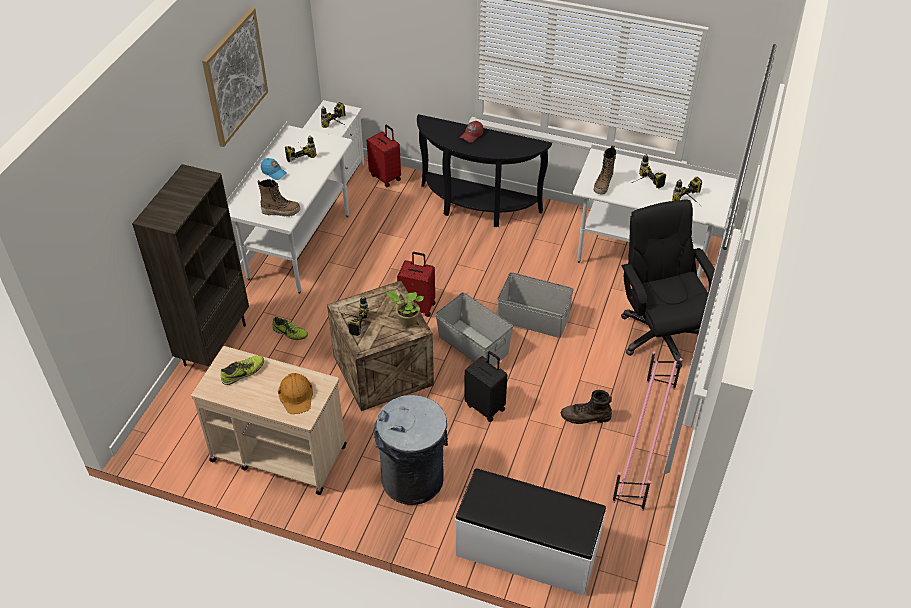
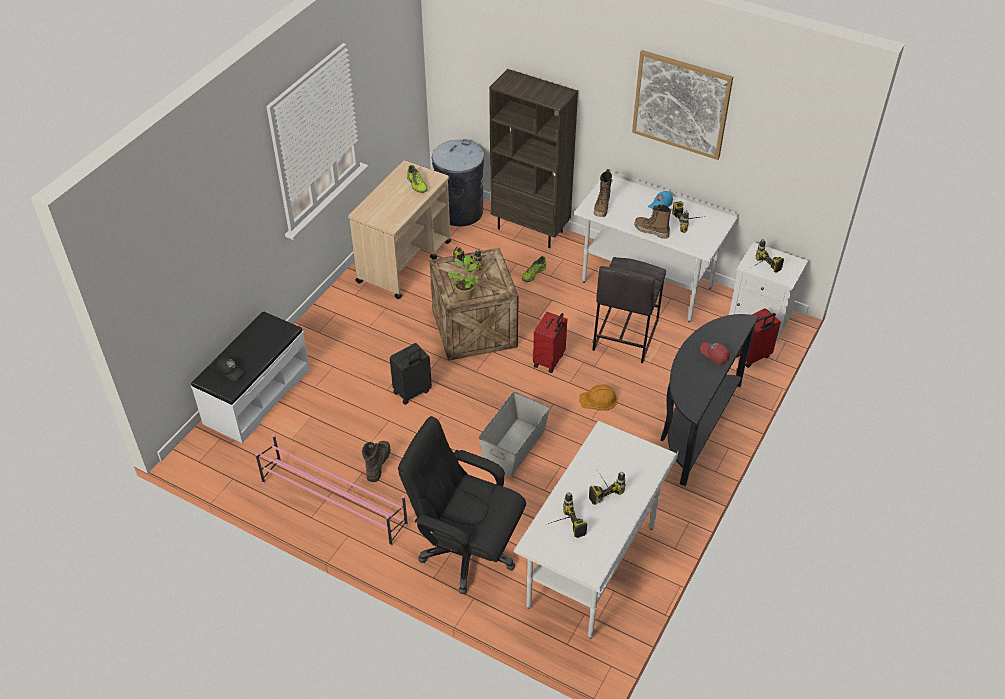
camera: 100 degrees right, 0 degrees up
(296, 395) = (384, 210): orange hard hat -> orange hard hat (598, 400)
(373, 257) = (624, 335): none -> grey stool
(413, 479) = (351, 336): grey trash can -> grey trash can (459, 211)
(473, 345) = (489, 394): grey storage box -> none
(563, 518) = (231, 371): none -> black cap
(603, 184) = (606, 450): boot -> boot (651, 231)
(659, 335) = (466, 551): black office chair -> black office chair turned 150 degrees counterclockwise

